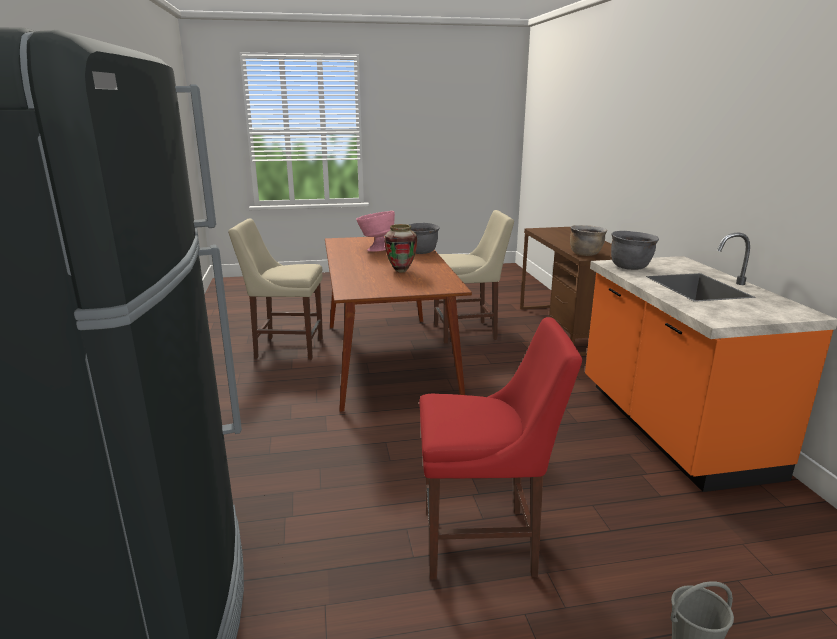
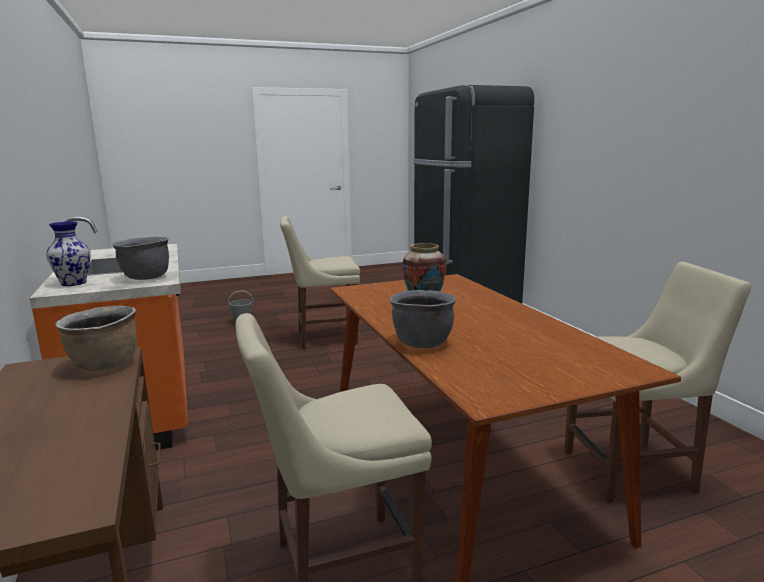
camera: 170 degrees right, 5 degrees down
(376, 250) = (509, 343): pink bowl -> none
(485, 542) = (323, 337): red chair -> beige chair
(682, 265) = (74, 283): none -> vase

